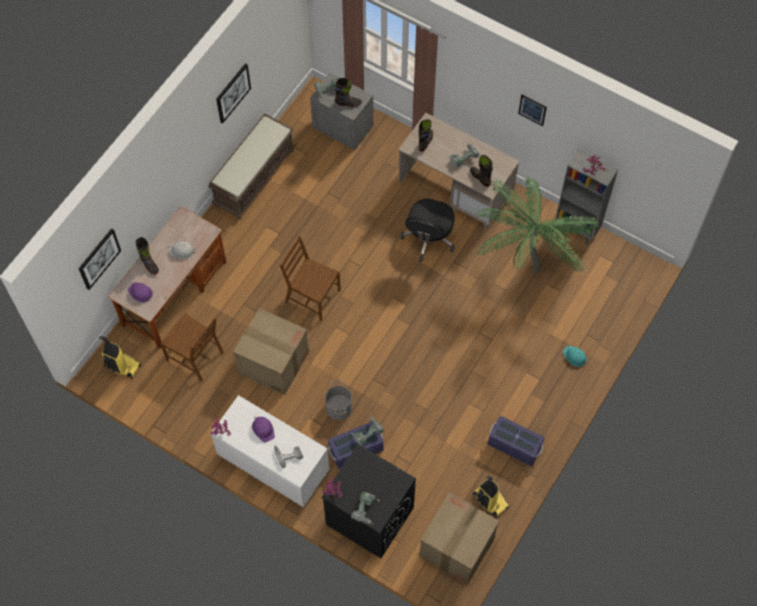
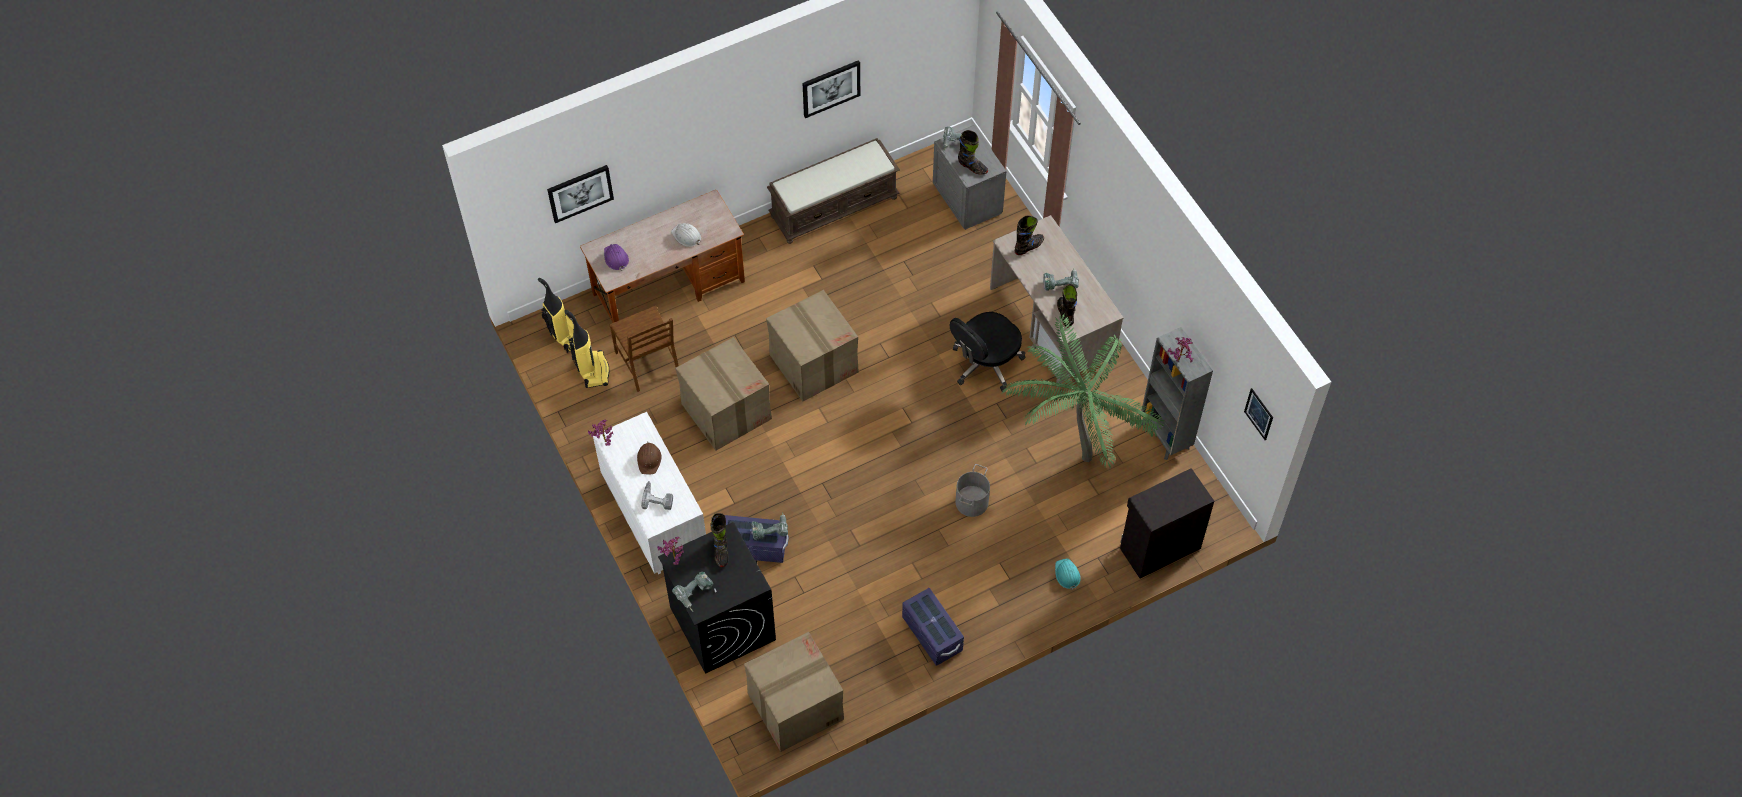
camera: 30 degrees right, 5 degrees down
(149, 265) = (643, 234): black boot -> black boot (721, 551)
(263, 429) = (649, 459): purple hard hat -> brown hard hat
(312, 296) = (813, 363): brown chair -> cardboard box
(338, 408) = (764, 493): grey bucket -> grey bucket (971, 502)
(489, 501) = (864, 678): vacuum cleaner -> vacuum cleaner (593, 370)
(532, 110) = (1149, 256): picture -> picture (1258, 414)
(620, 307) = (1159, 547): none -> black cabinet

